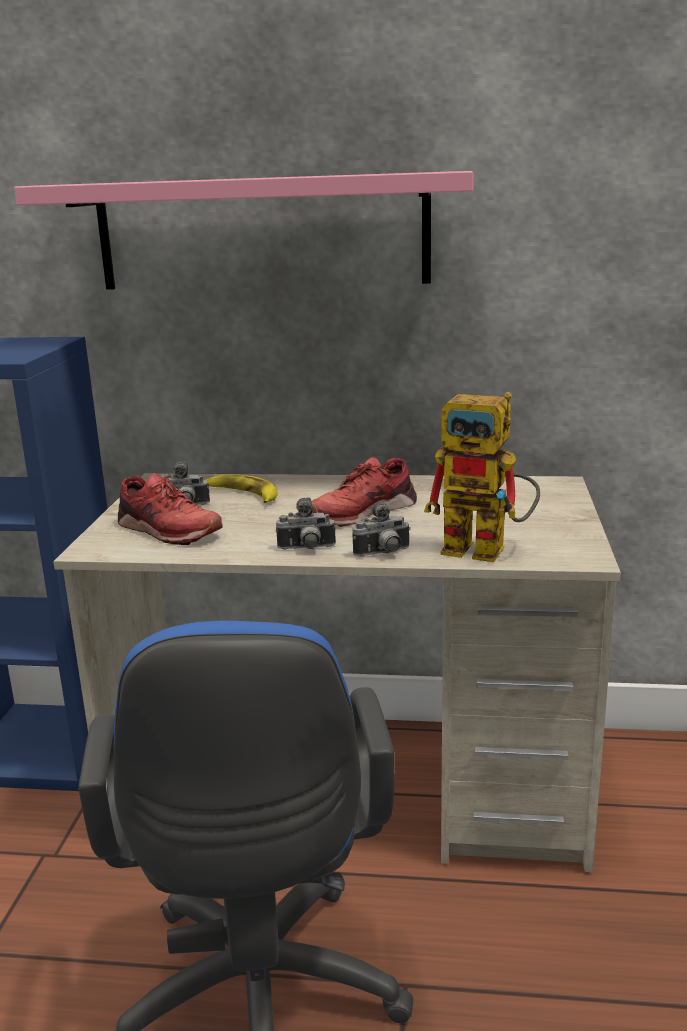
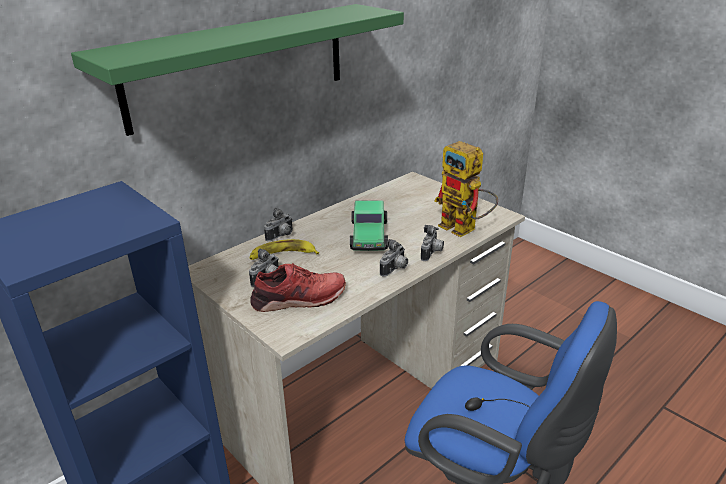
camera: 50 degrees left, 10 degrees up
(262, 233) = (240, 65): pink shelf -> green shelf
(280, 481) = (281, 236): none -> camera
(362, 512) = (369, 235): red shoe -> toy car
(488, 550) = (465, 229): toy robot -> toy robot turned 75 degrees clockwise

